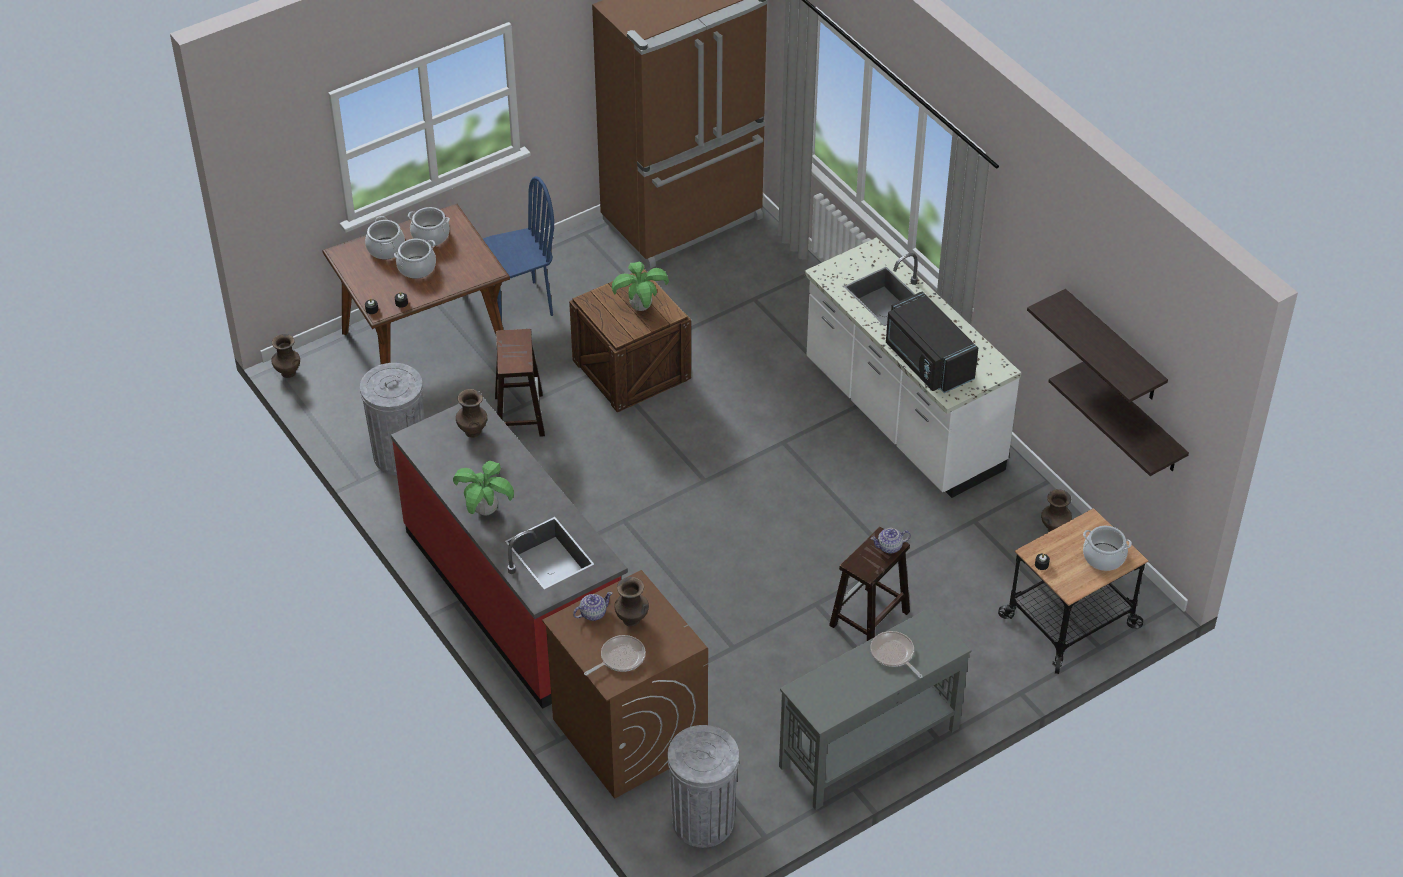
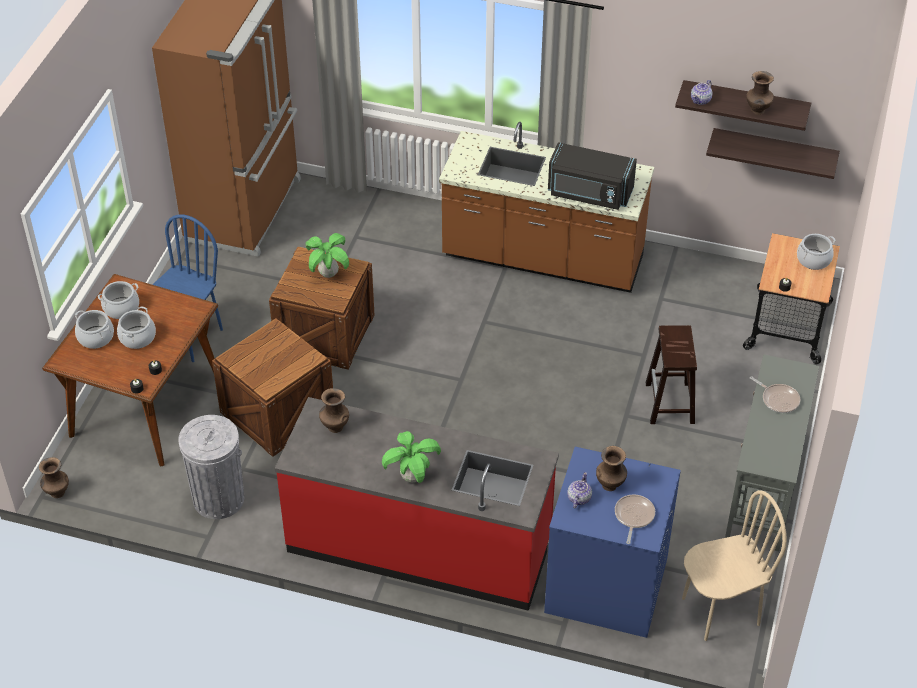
camera: 40 degrees left, 0 degrees up
(519, 415) = (277, 414): brown stool -> crate
(628, 733) = (605, 585): brown washing machine -> blue washing machine
(703, 821) = (720, 610): grey trash can -> beige chair
(890, 547) = (681, 335): teapot -> teapot (701, 100)
(893, 654) = (778, 399): frying pan -> frying pan turned 150 degrees counterclockwise
(902, 418) = (542, 259): white counter -> brown counter
(1054, 529) = (713, 274): brown vase -> brown vase (757, 111)

